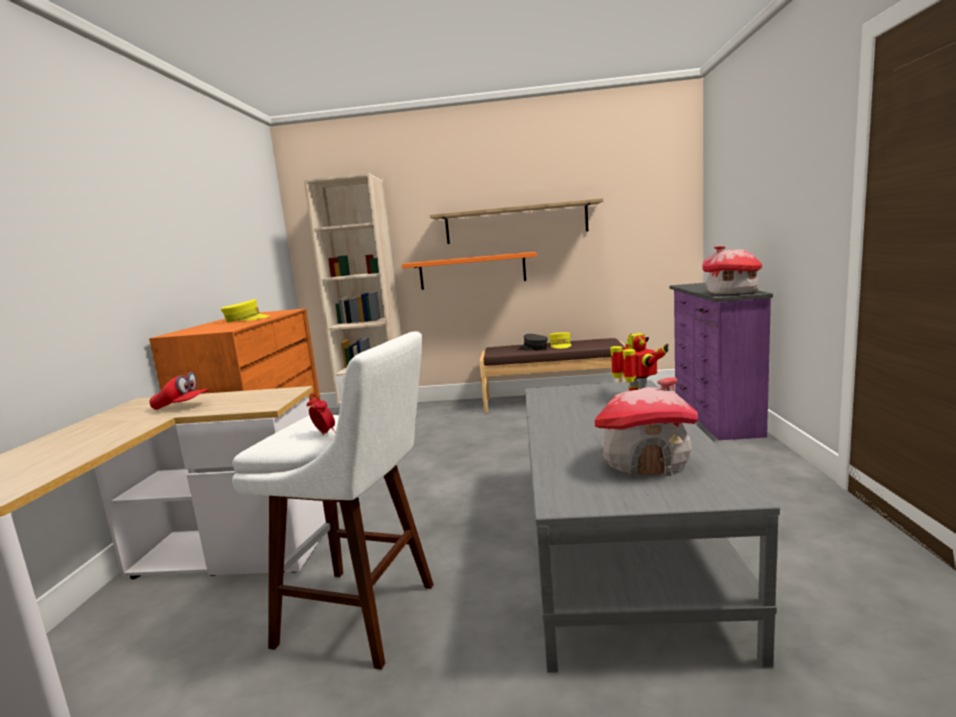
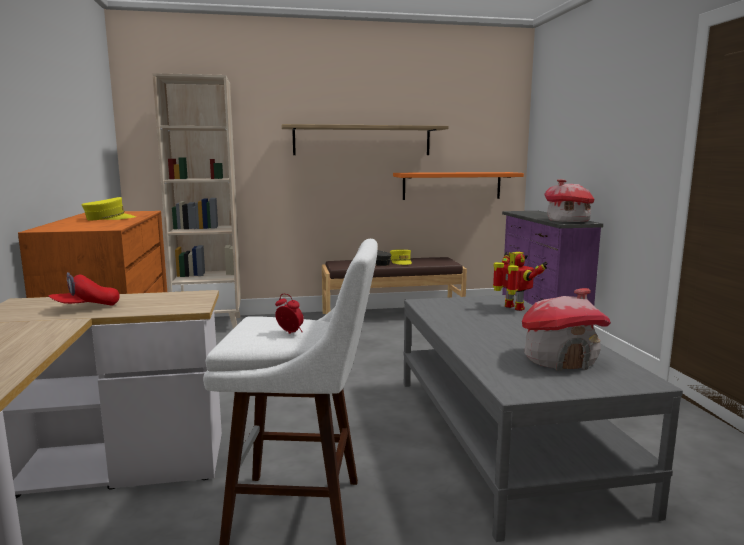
camera: 15 degrees left, 0 degrees up
(182, 406) = (86, 307): red cap -> red cap turned 150 degrees clockwise
(472, 271) = (316, 184): orange shelf -> orange shelf (452, 185)

